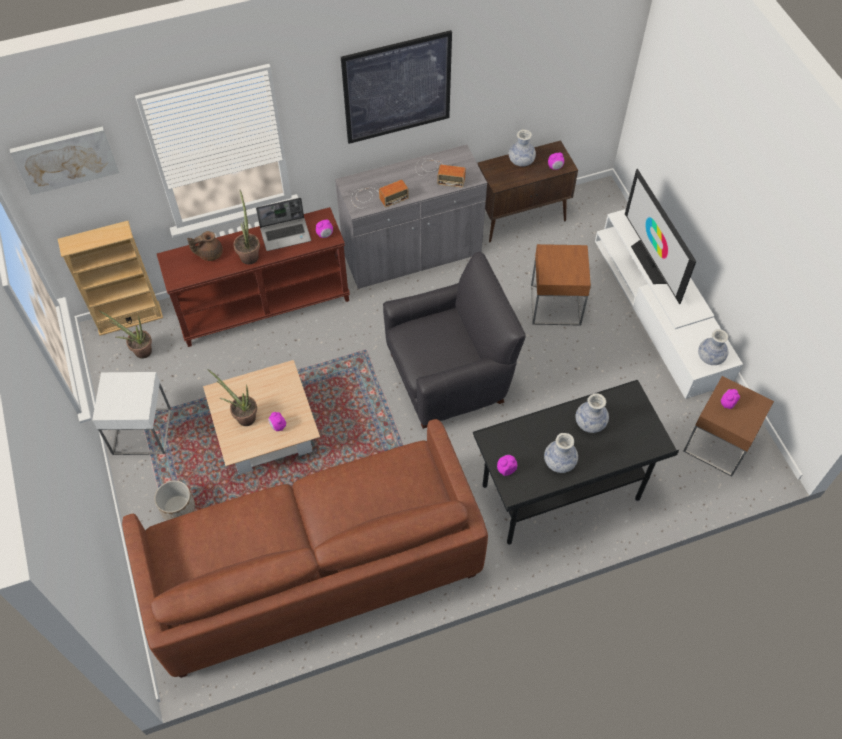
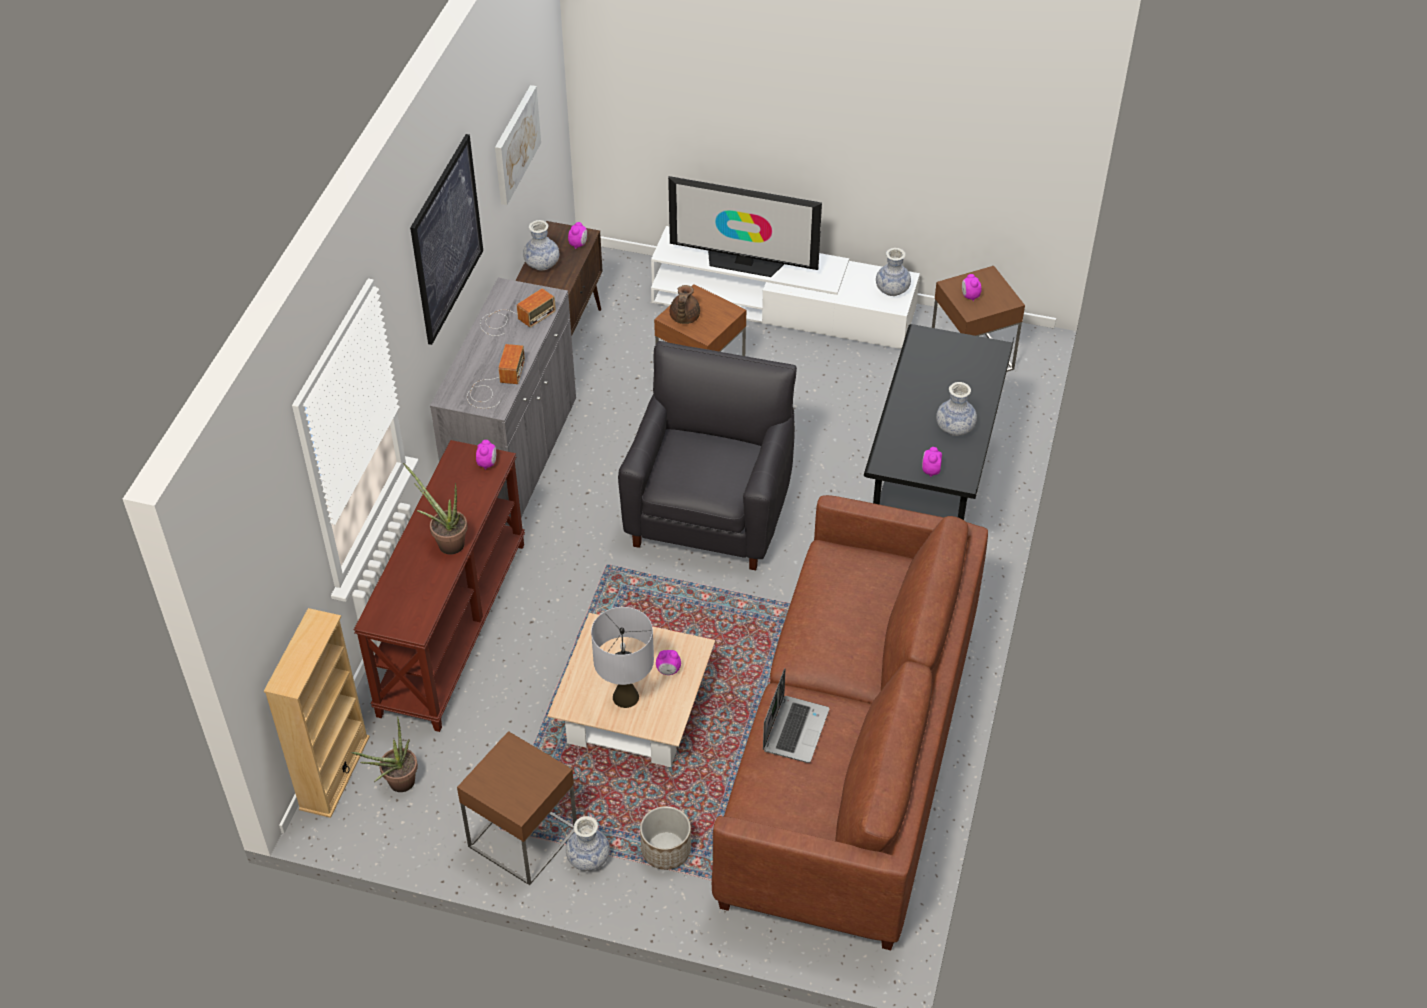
camera: 55 degrees left, 10 degrees down
(65, 159) = (258, 549): picture -> picture (515, 144)
(142, 431) = (522, 837): white side table -> brown side table
(209, 253) = (407, 578): brown teapot -> brown teapot (684, 318)
(242, 416) = (625, 697): potted plant -> grey table lamp
(286, 234) = (451, 496): laptop -> laptop (795, 729)
(590, 423) = (930, 382): vase -> vase (588, 858)

